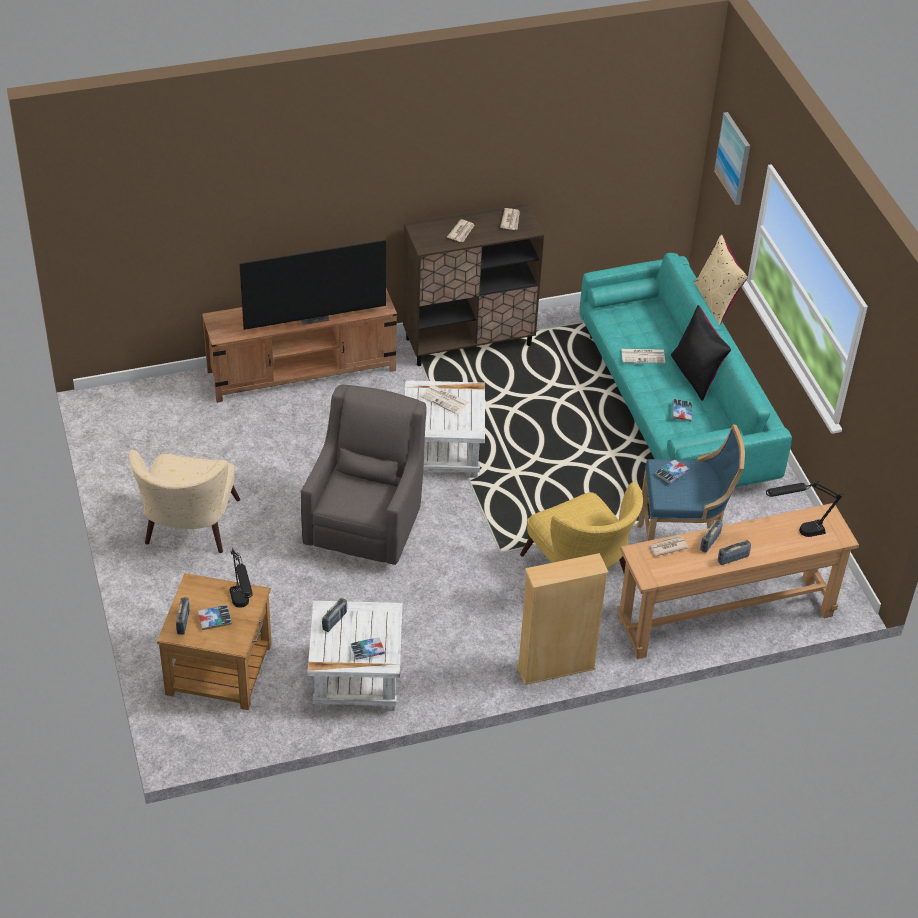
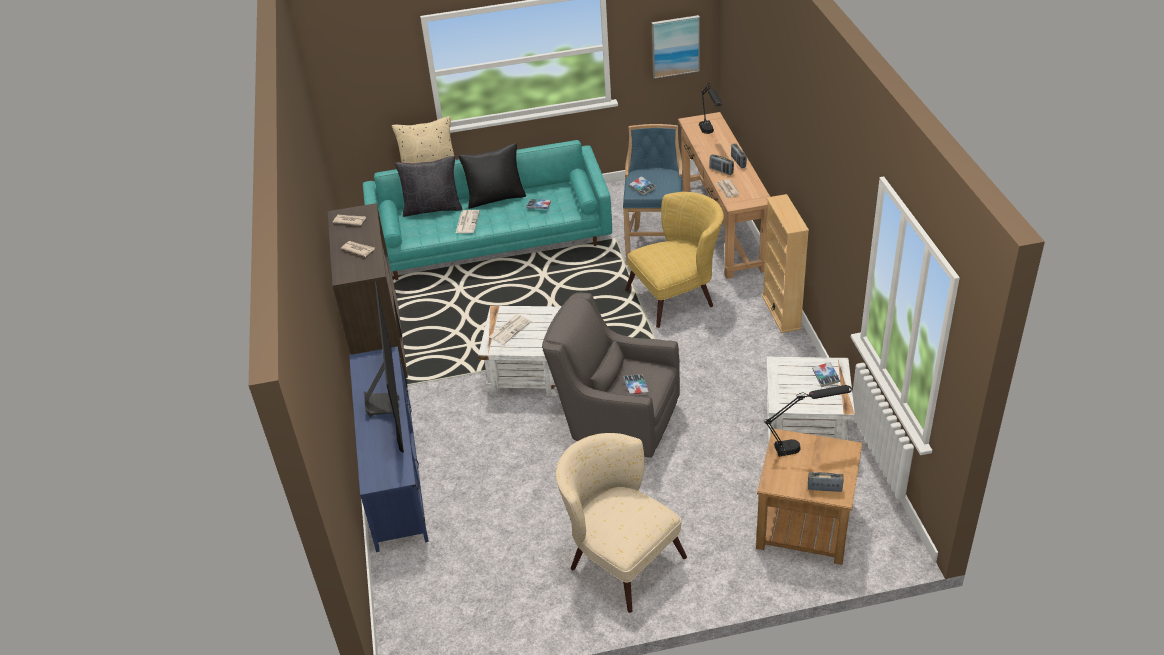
camera: 80 degrees left, 5 degrees down
(188, 530) = (618, 557): beige armchair -> beige armchair turned 150 degrees counterclockwise
(214, 619) = (818, 465): book -> book (635, 387)
(302, 371) = (394, 472): brown tv stand -> blue tv stand
(334, 621) = (793, 398): radio -> none
(669, 326) = (432, 208): none -> black pillow
(734, 158) = (363, 62): picture -> picture (675, 46)

